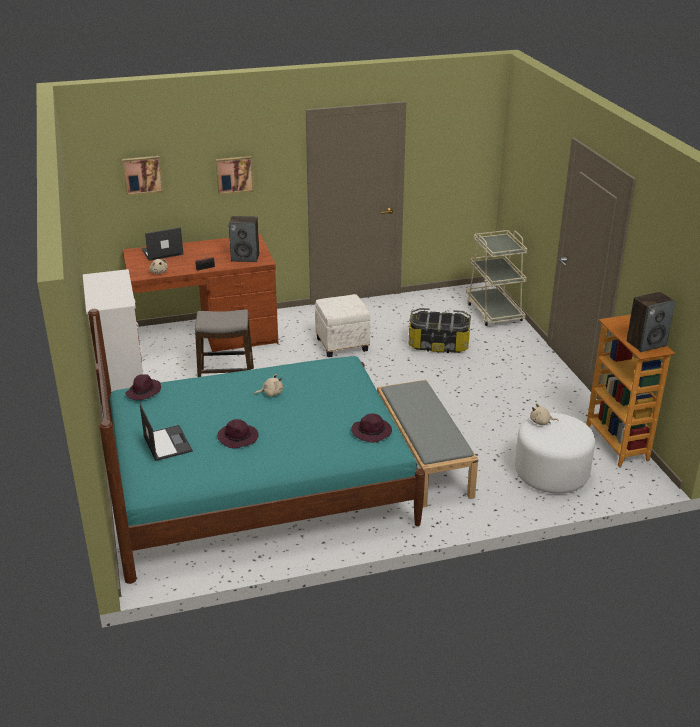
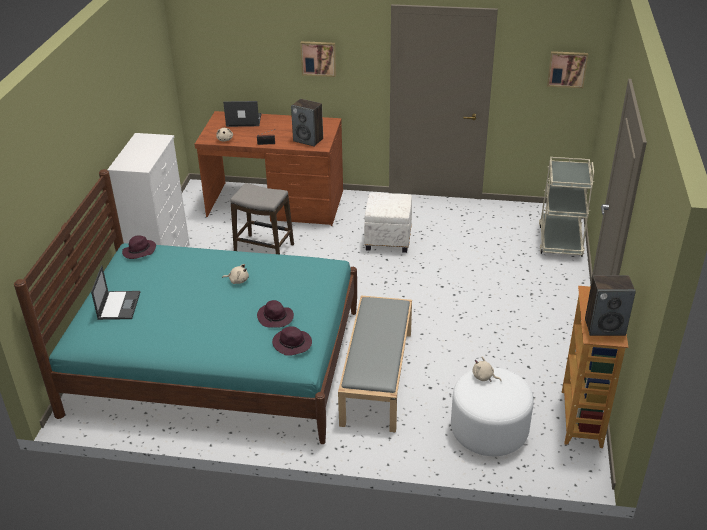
camera: 25 degrees right, 5 degrees up
(142, 175) = (234, 46): picture -> picture (567, 69)
(238, 438) = (177, 317): purple hat -> purple hat (276, 318)
(438, 344) = (479, 262): storage box -> none

